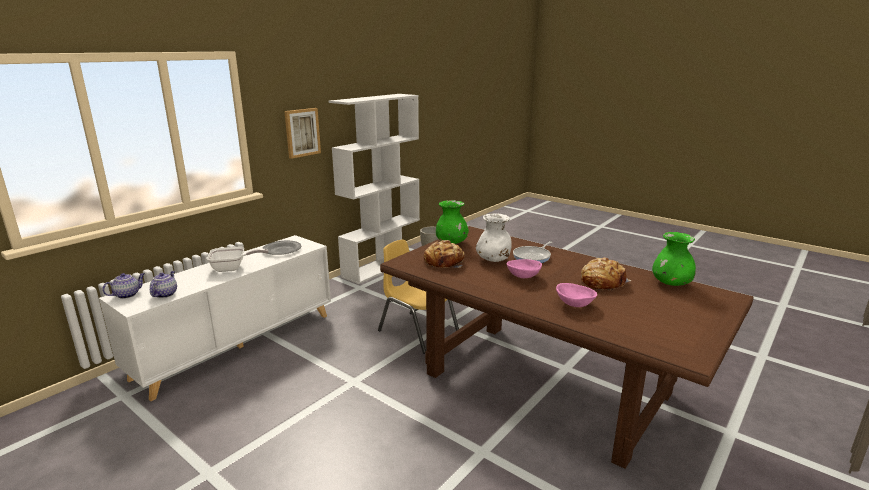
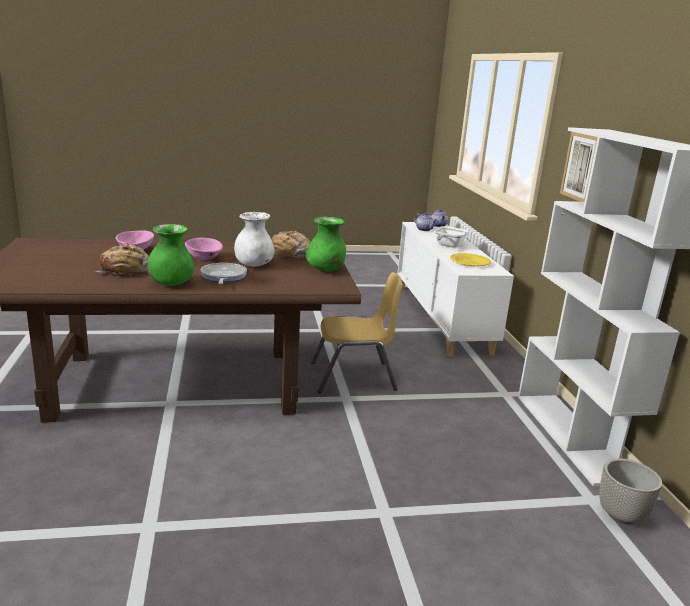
camera: 130 degrees right, 0 degrees up
(282, 250) = (469, 262): grey plate -> yellow plate
(671, 283) = (50, 284): green vase -> green vase (171, 283)

